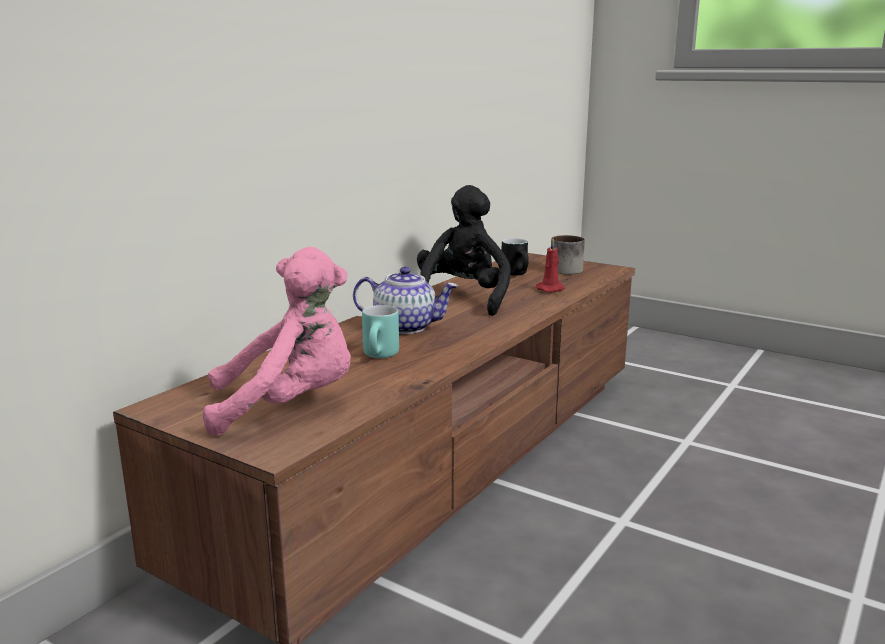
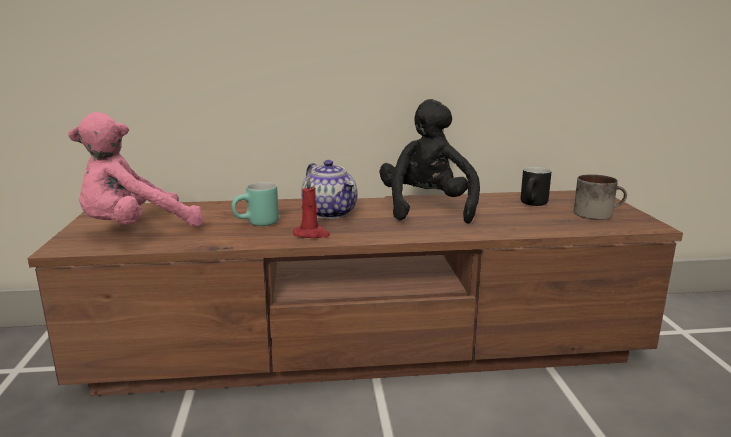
camera: 50 degrees right, 0 degrees up
(289, 406) = (136, 230): pink plush toy -> pink plush toy turned 105 degrees clockwise
(463, 299) = (427, 208): black plush toy -> black plush toy turned 60 degrees counterclockwise
(551, 289) = (523, 223): red candle -> red candle (312, 234)

